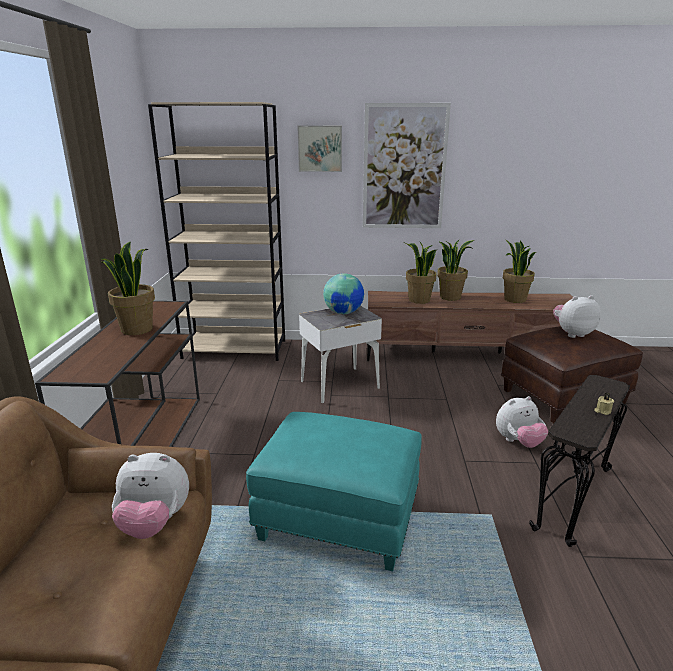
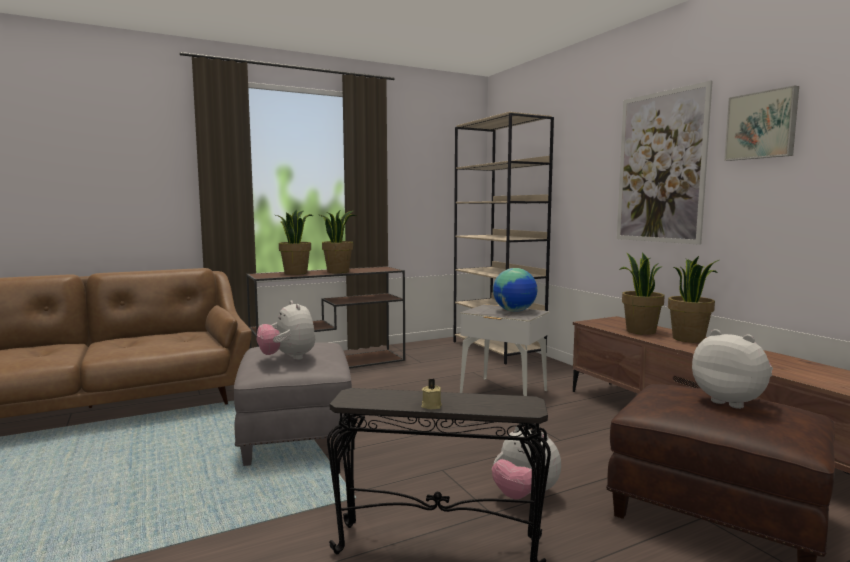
camera: 60 degrees right, 15 degrees down
(154, 523) = (184, 345): plush toy -> plush toy (288, 358)
(320, 148) = (586, 154): picture -> picture (762, 125)
(340, 518) = (297, 435): turquoise ottoman -> grey ottoman
(514, 299) = (776, 362): potted plant -> potted plant (295, 273)

